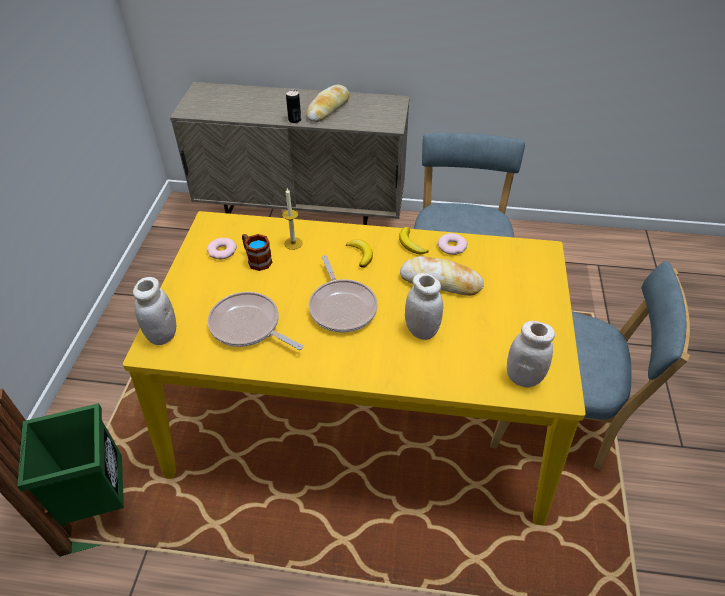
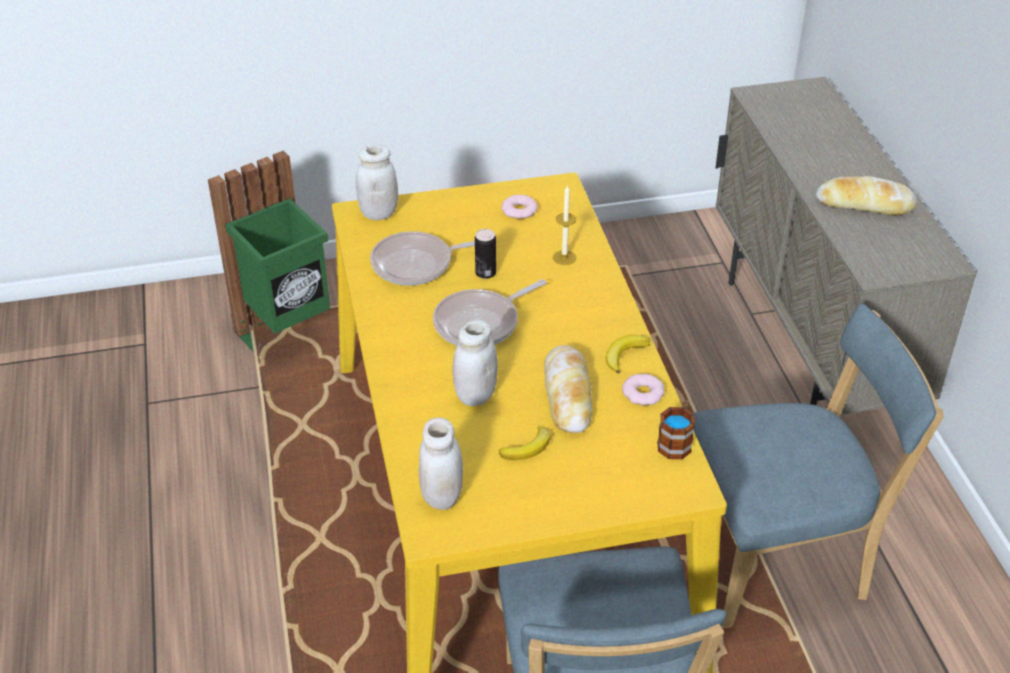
camera: 70 degrees right, 5 degrees down
(248, 326) = (417, 264): frying pan -> frying pan turned 120 degrees counterclockwise
(256, 259) = (520, 239): mug -> mug (676, 441)
(294, 120) = (809, 183): can -> can (485, 273)
(361, 254) = (578, 316): banana -> banana (528, 448)

